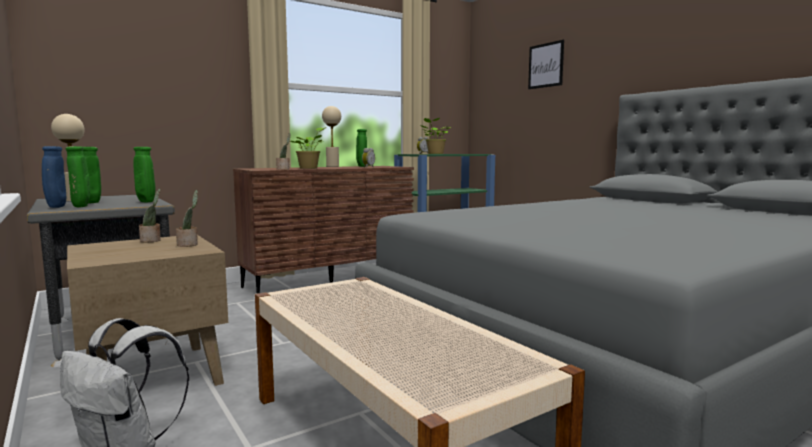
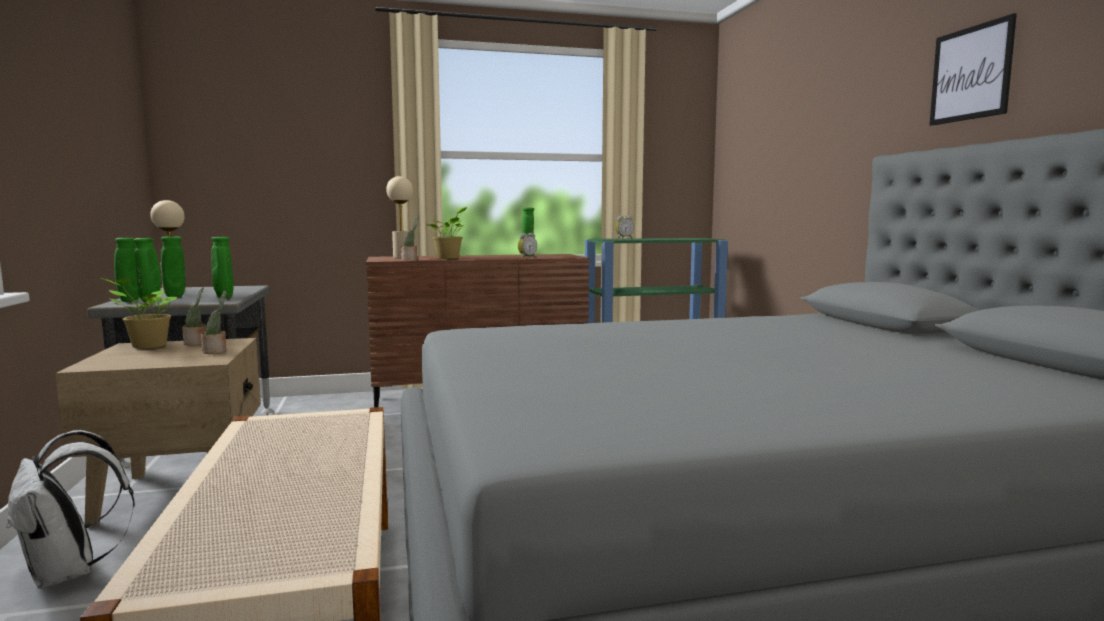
camera: 20 degrees right, 0 degrees up
(56, 207) = (129, 301): blue vase -> green vase
(332, 166) = (493, 255): beige table lamp -> beige table lamp (402, 257)
(435, 154) = (633, 239): potted plant -> potted plant (146, 346)
(546, 65) = (796, 111): picture -> picture (971, 73)

